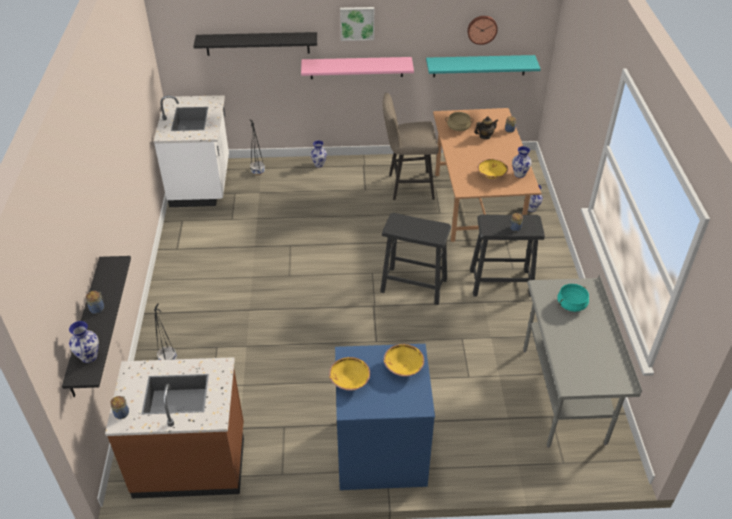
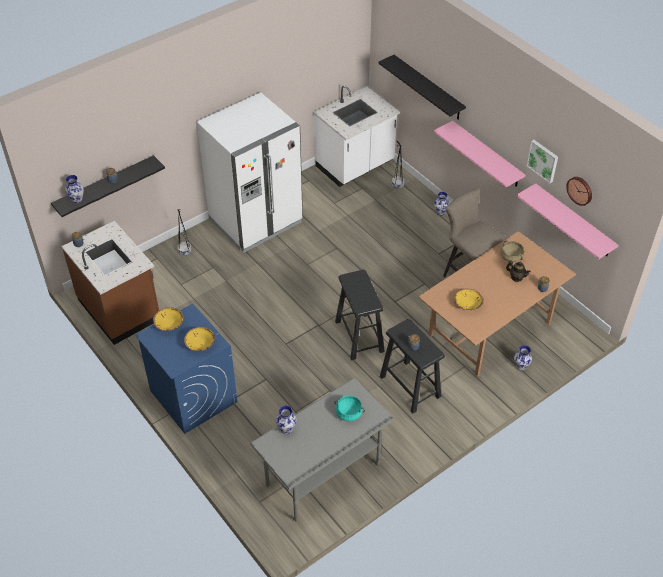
camera: 55 degrees right, 5 degrees up
(191, 283) = (256, 221): none -> white fridge
(357, 23) = (493, 118): picture -> picture (543, 160)
(479, 66) = (574, 221): turquoise shelf -> pink shelf
(519, 174) = (486, 320): vase -> vase (286, 429)

